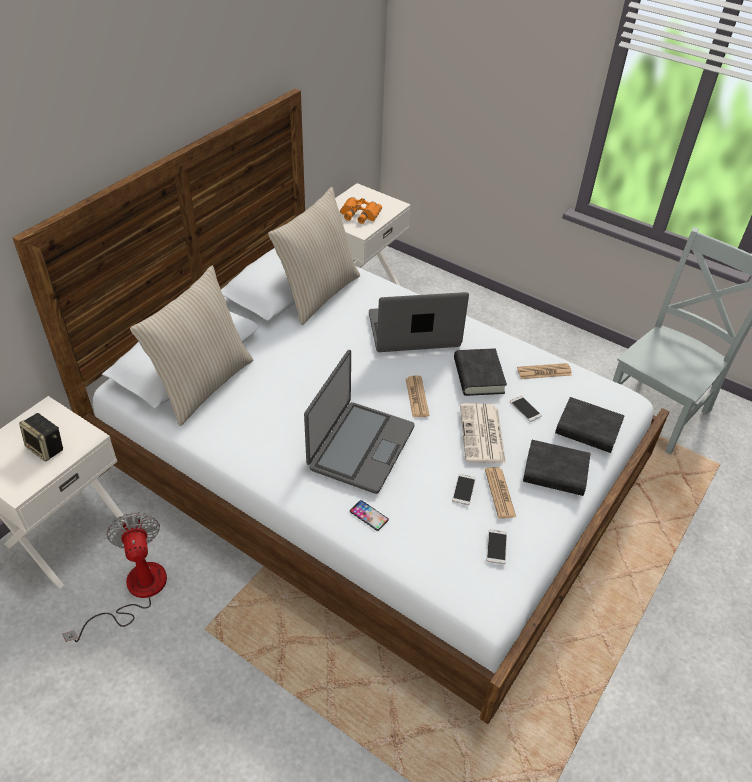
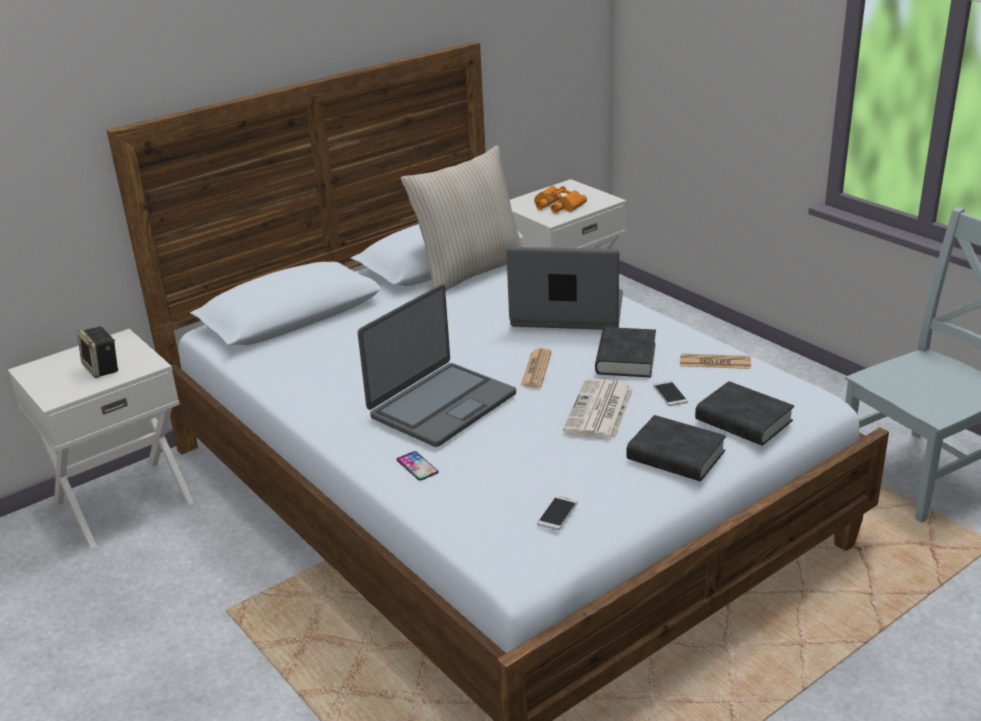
camera: 20 degrees right, 15 degrees down
(135, 592) = (167, 564): fan -> none
(203, 384) = (295, 336): beige pillow -> none
(463, 489) = (545, 455): phone -> none
(500, 493) = (591, 466): newspaper -> none

